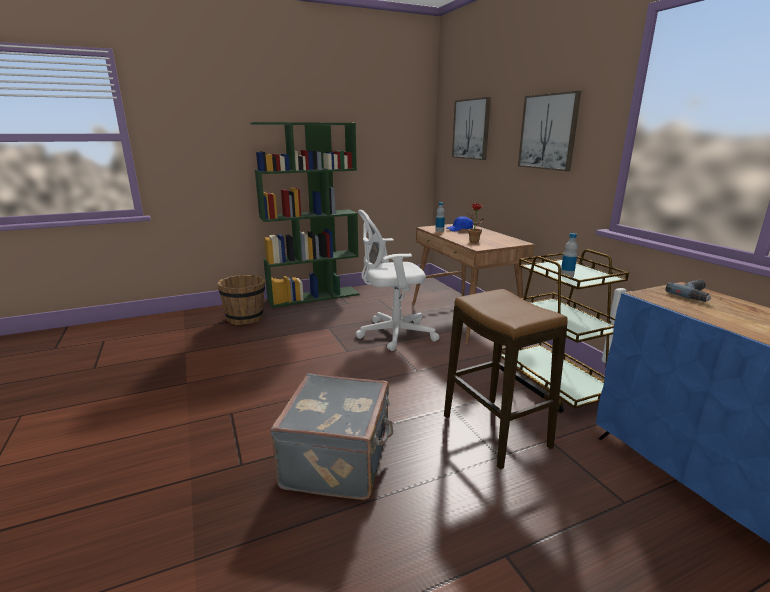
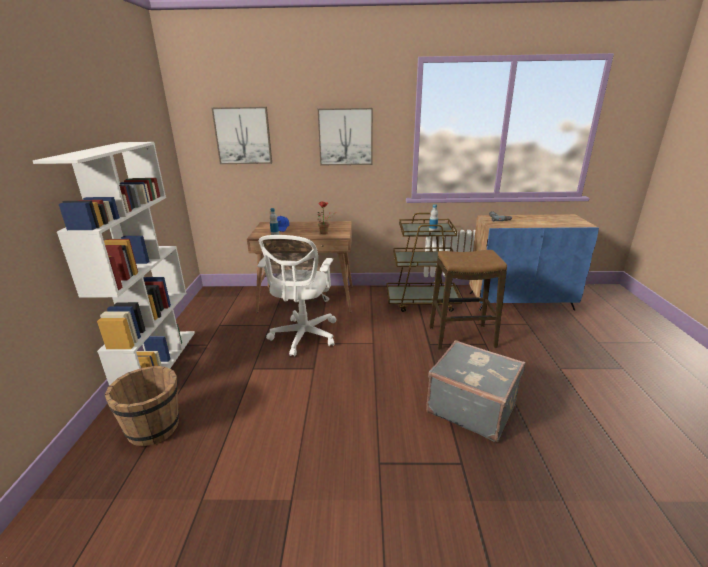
camera: 65 degrees left, 5 degrees up
(314, 296) = (159, 362): green bookcase -> white bookcase

